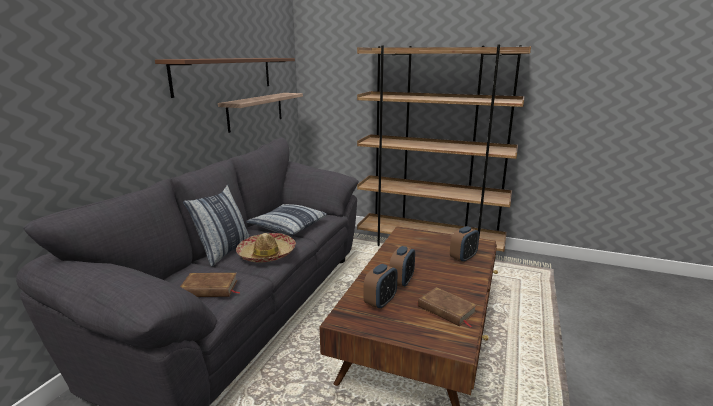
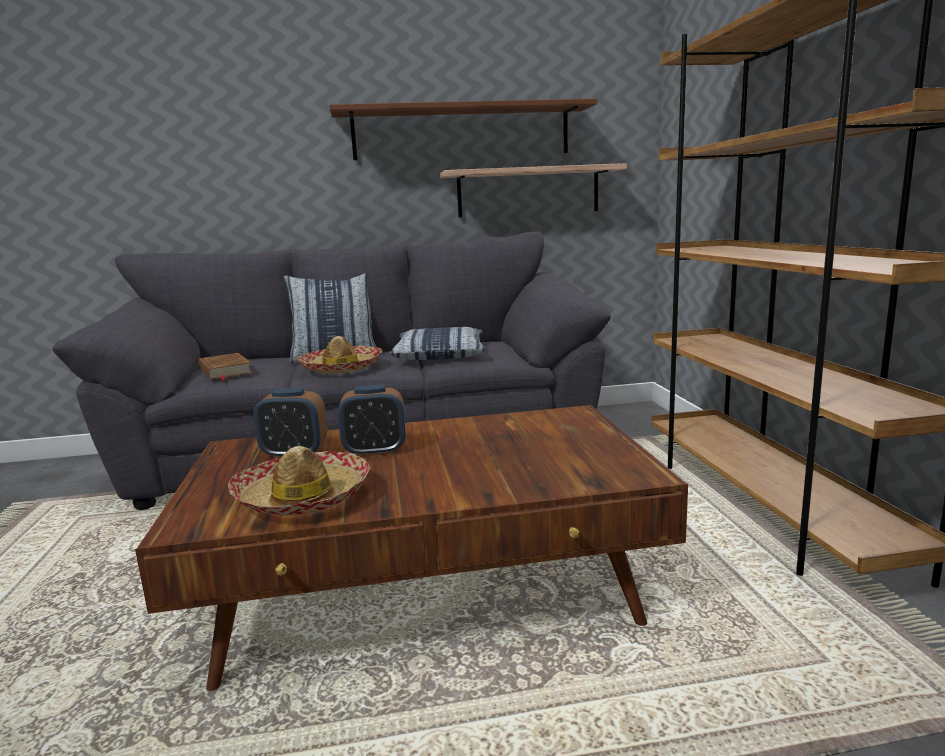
camera: 60 degrees right, 5 degrees down
(446, 309) = (303, 497): brown book -> hat
(463, 258) = (533, 472): alarm clock -> none

